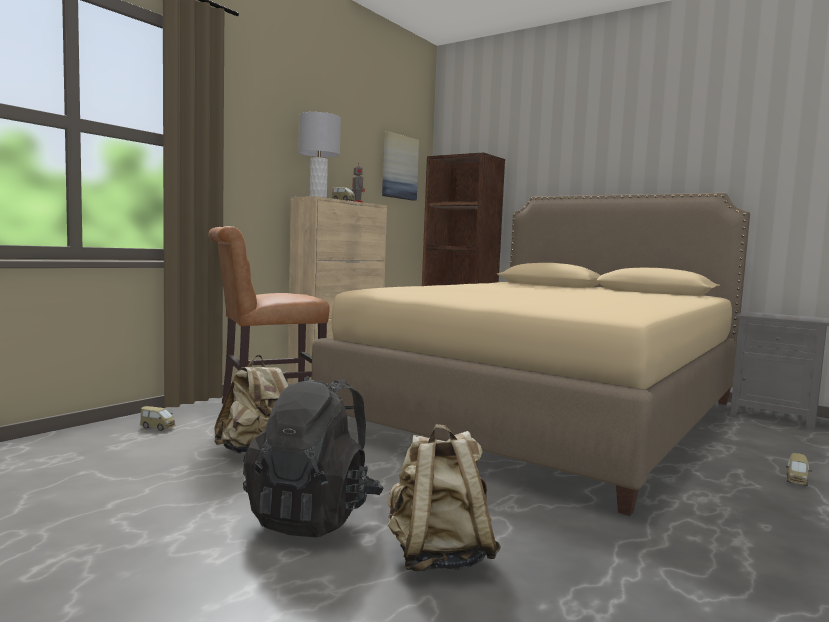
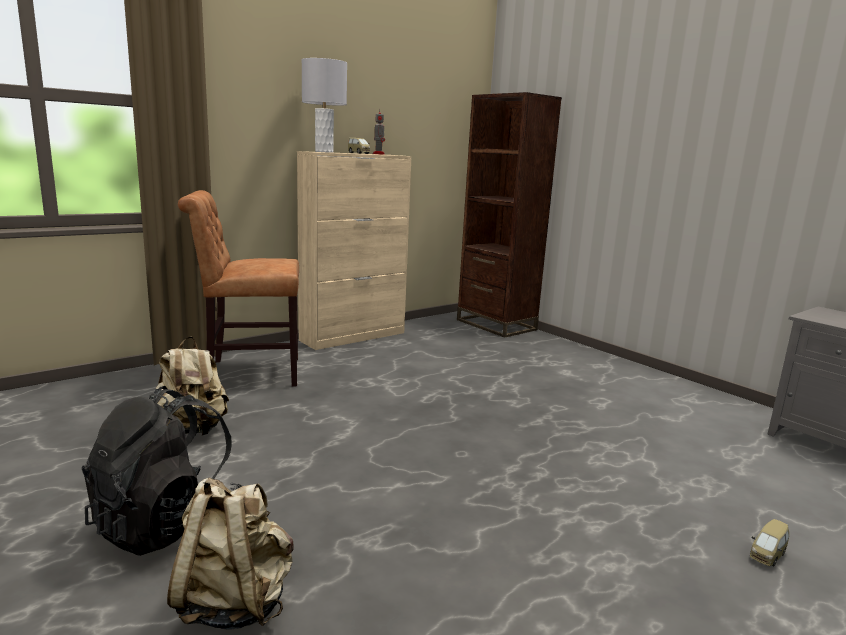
camera: 15 degrees right, 10 degrees up
(158, 427) = (133, 387): toy car -> none
(399, 167) = (442, 107): picture -> none
(547, 414) = (535, 409): beige bed -> none

